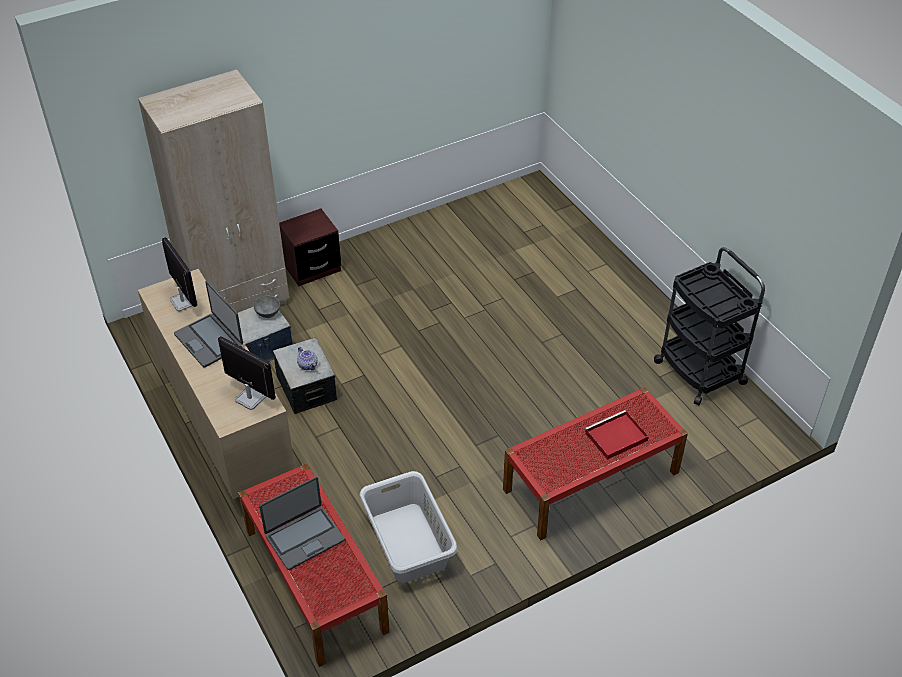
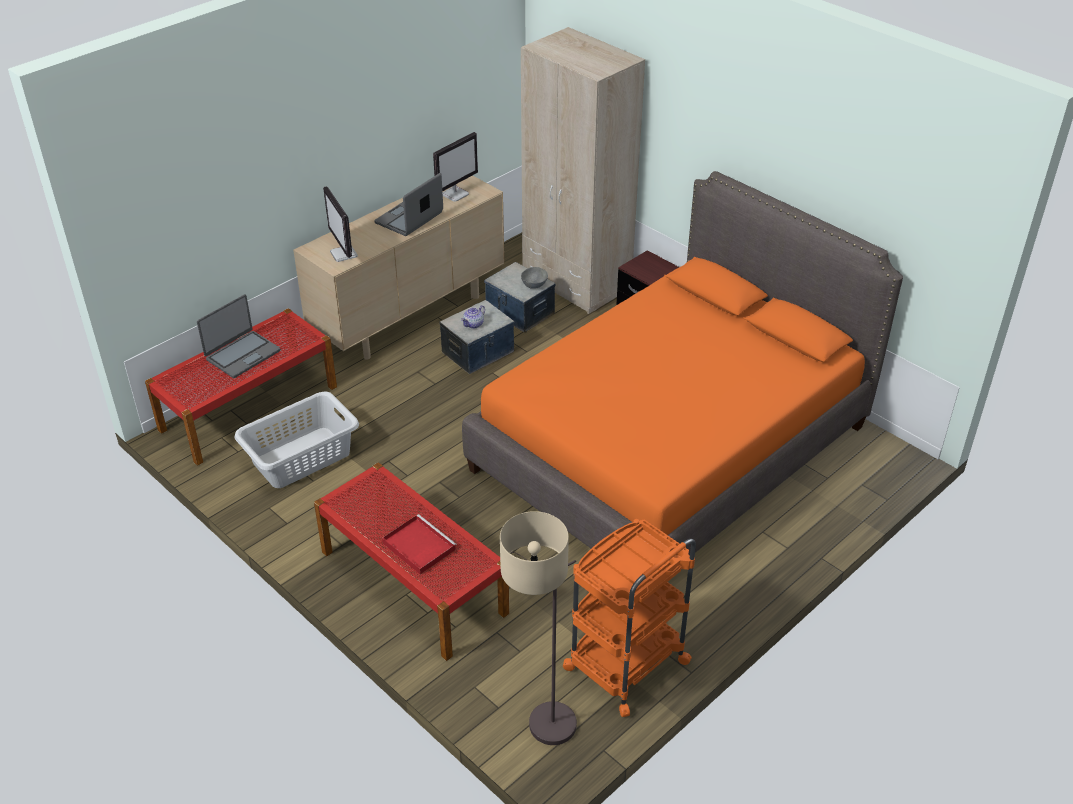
camera: 75 degrees right, 5 degrees down
(250, 398) = (344, 254): monitor -> monitor turned 135 degrees clockwise
(304, 537) = (242, 355): laptop -> laptop turned 90 degrees counterclockwise
(483, 295) = (671, 448): none -> orange bed
(698, 372) = (625, 664): black cart -> orange cart
(752, 430) = (540, 732): none -> beige floor lamp

